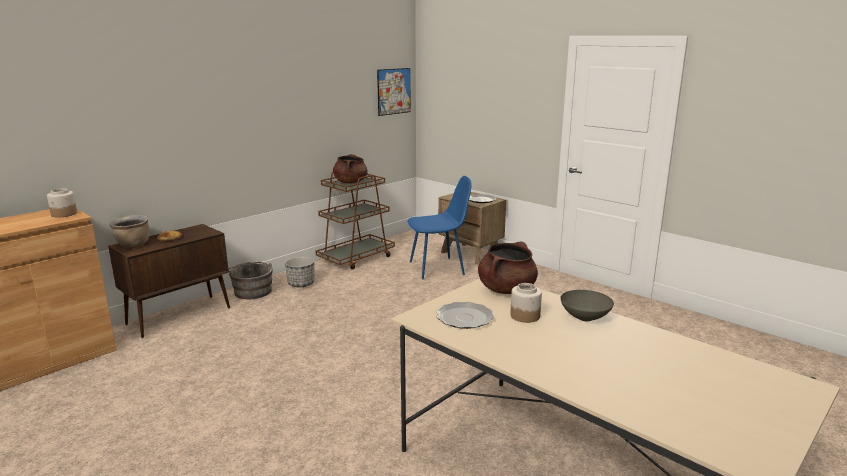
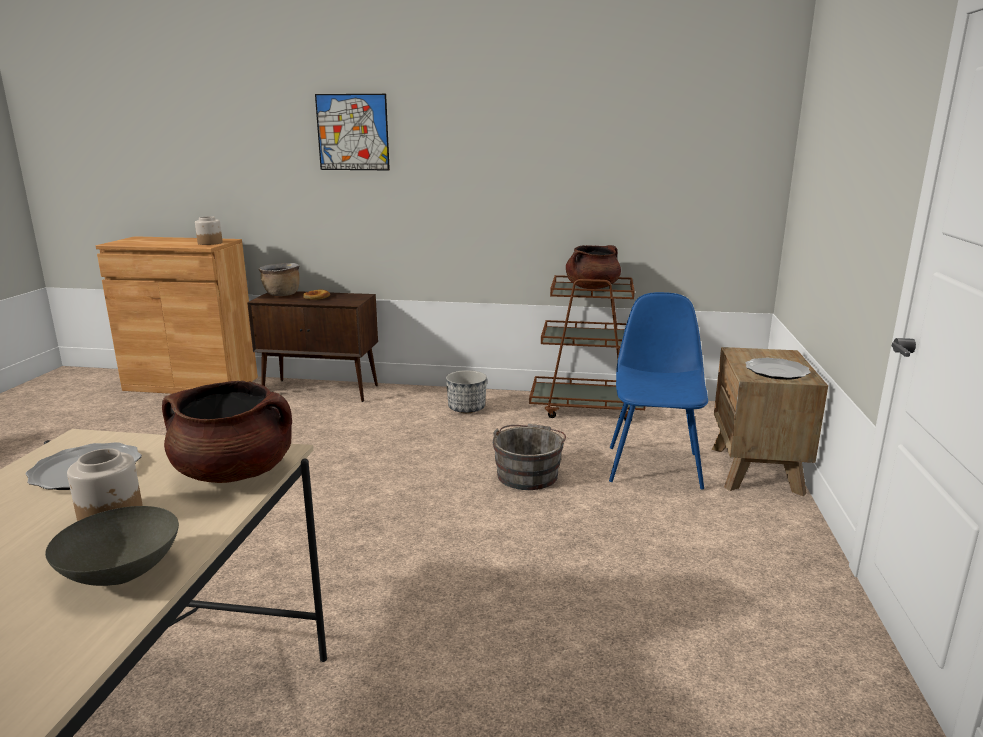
camera: 55 degrees right, 0 degrees up
(252, 291) = (415, 395): grey bucket -> grey bucket (528, 474)
(394, 91) = (735, 152): picture -> picture (352, 132)
(438, 268) = (654, 466): blue chair -> blue chair turned 120 degrees counterclockwise

